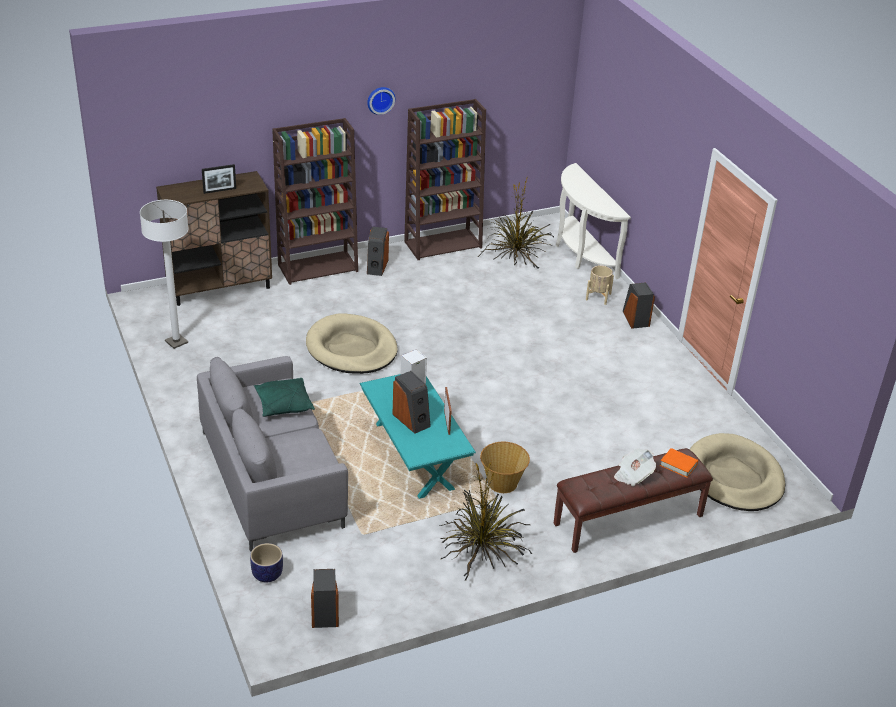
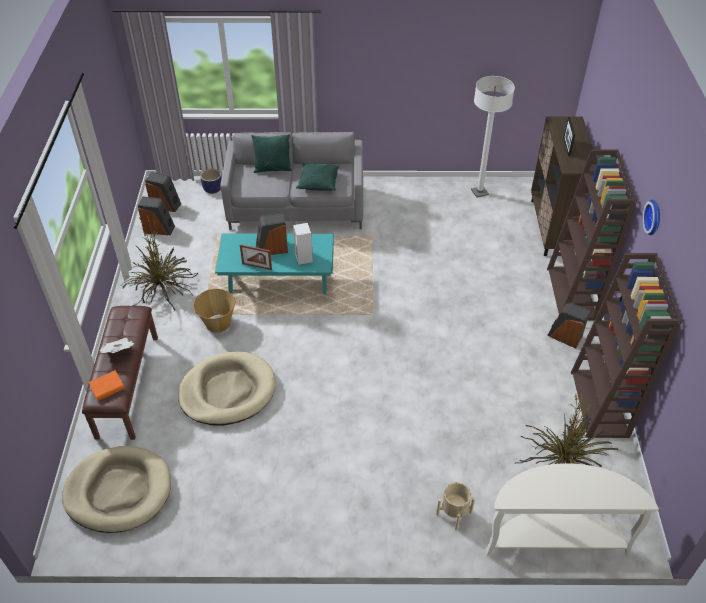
camera: 115 degrees right, 10 degrees up
(274, 450) = (272, 169): none -> green pillow
(351, 348) = (433, 284): beige dog bed -> beige dog bed (227, 391)
(635, 319) = (398, 531): speaker -> speaker (159, 229)

